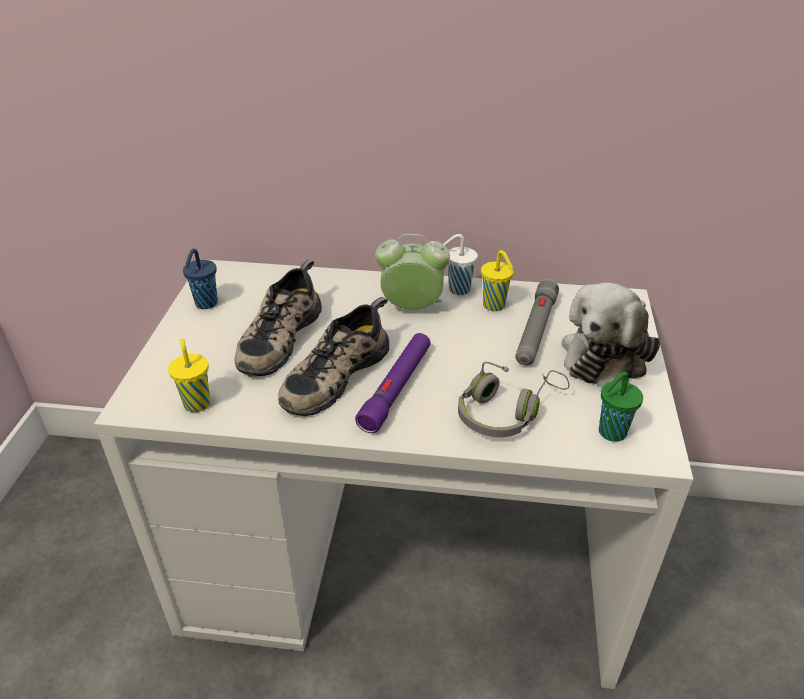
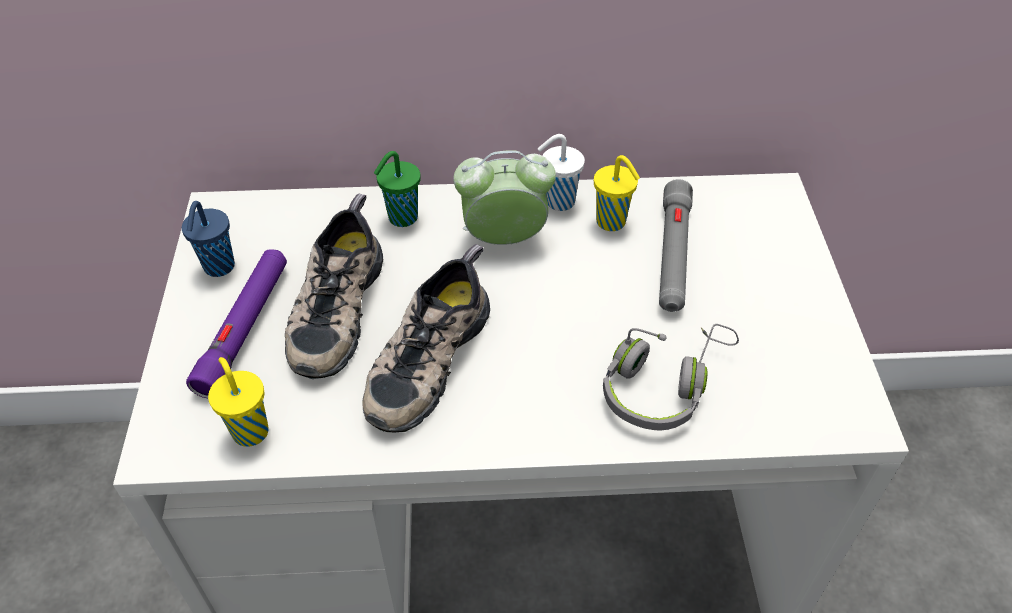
camera: 10 degrees left, 10 degrees up
(397, 387) = (514, 368): purple flashlight -> purple flashlight (245, 328)
(607, 355) = (769, 281): plush toy -> none
(610, 433) = (798, 399): green cup -> green cup (401, 218)

